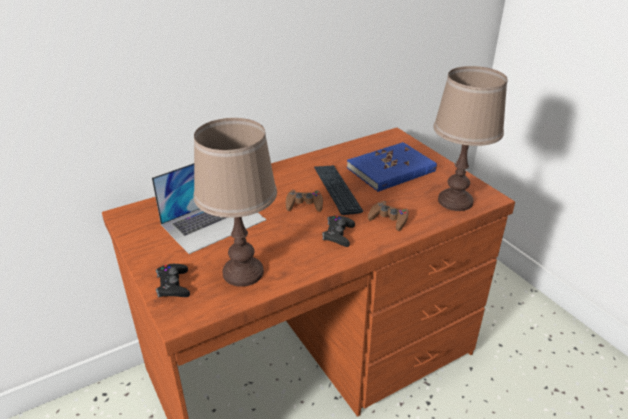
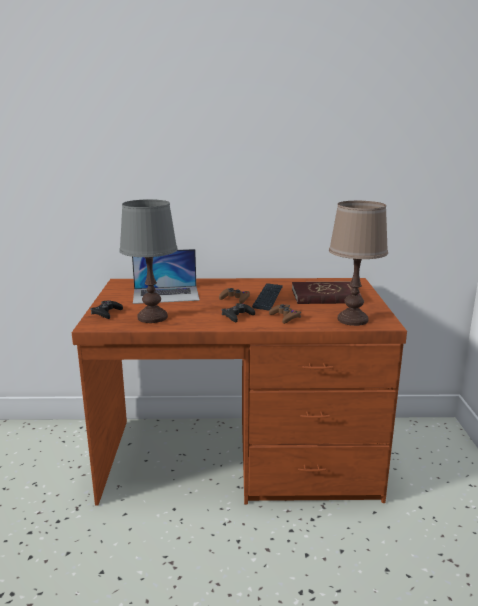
camera: 30 degrees right, 15 degrees down
(243, 273) = (152, 317): brown table lamp -> grey table lamp
(391, 170) = (325, 296): blue book -> red book

